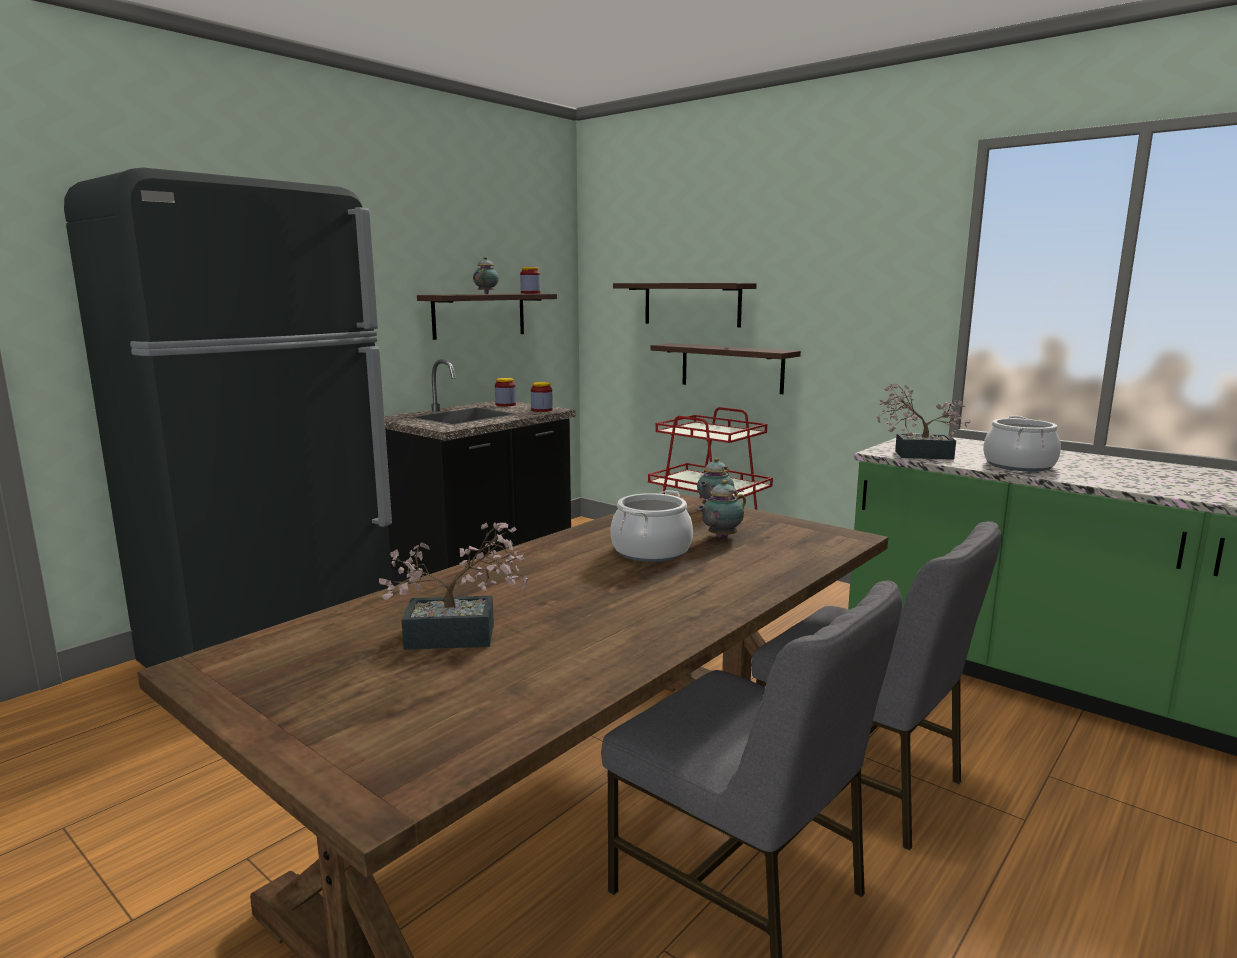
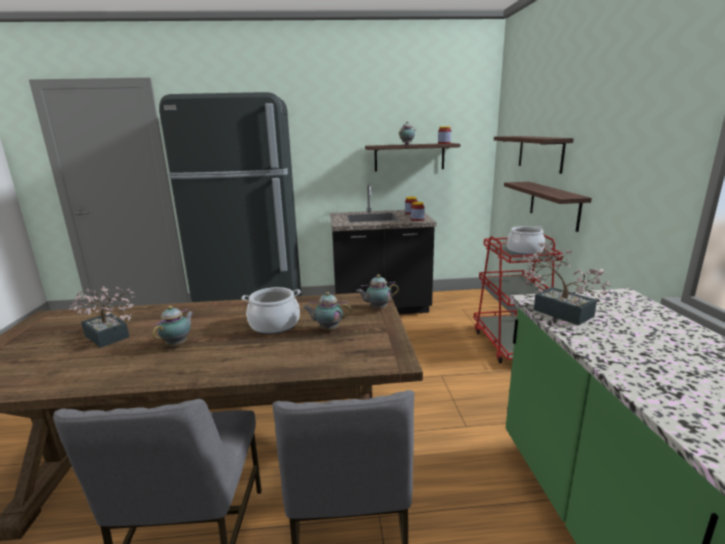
camera: 45 degrees right, 5 degrees up
(596, 603) = (178, 344): none -> teapot
(1018, 465) = (627, 352): cooking pot -> cooking pot (524, 251)

